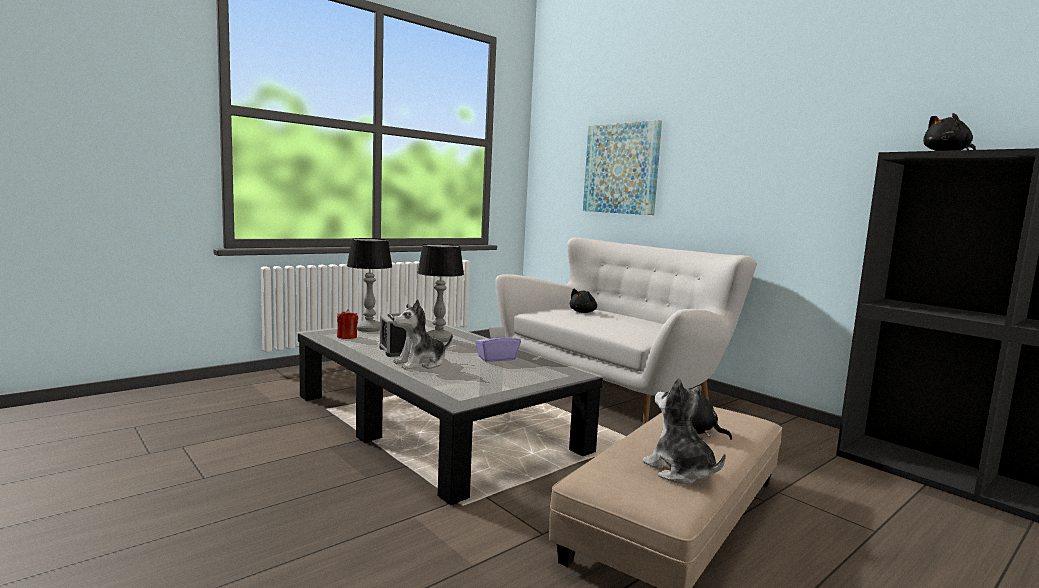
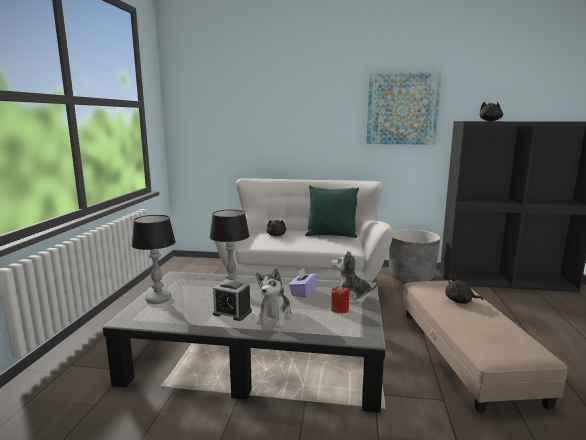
camera: 40 degrees left, 5 degrees up
(347, 337) = (162, 315): red candle -> red candle (339, 309)
(621, 168) = (261, 124): picture -> picture (402, 109)
(650, 325) = (331, 235): none -> green pillow
(680, 471) = (505, 330): plush toy -> plush toy (351, 297)
(788, 429) = (411, 277): none -> grey planter

